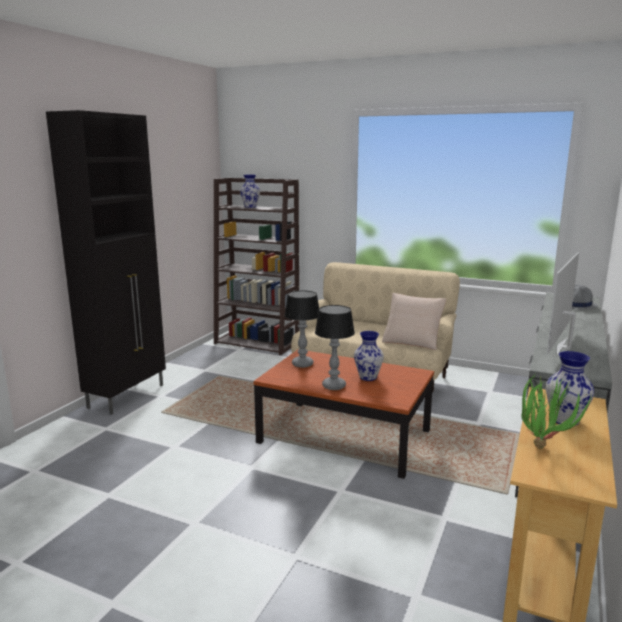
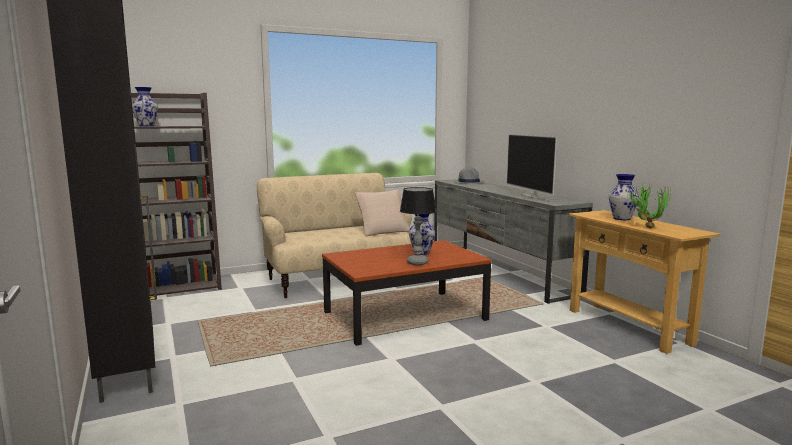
camera: 50 degrees left, 5 degrees down
(303, 364) = (357, 259): table lamp -> none

